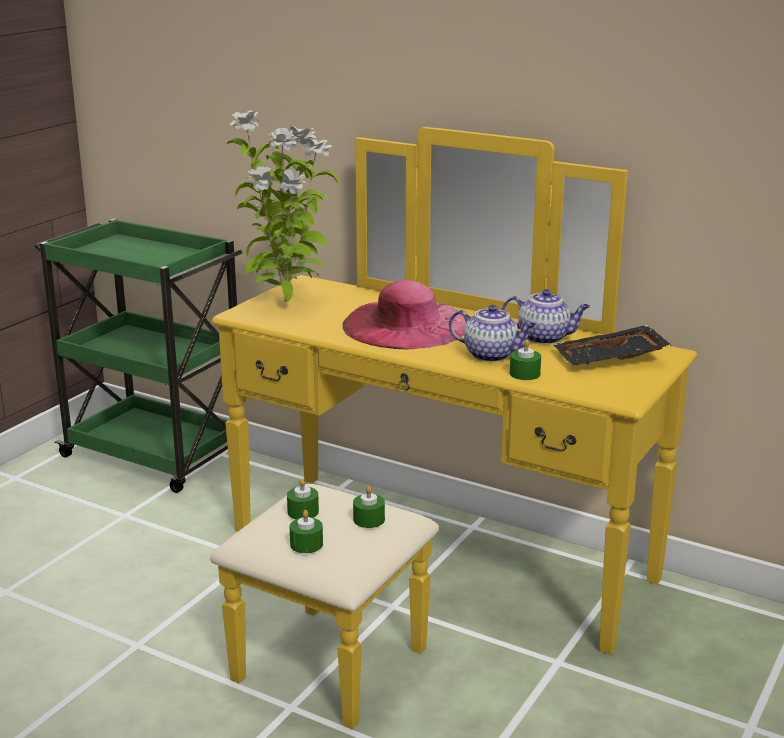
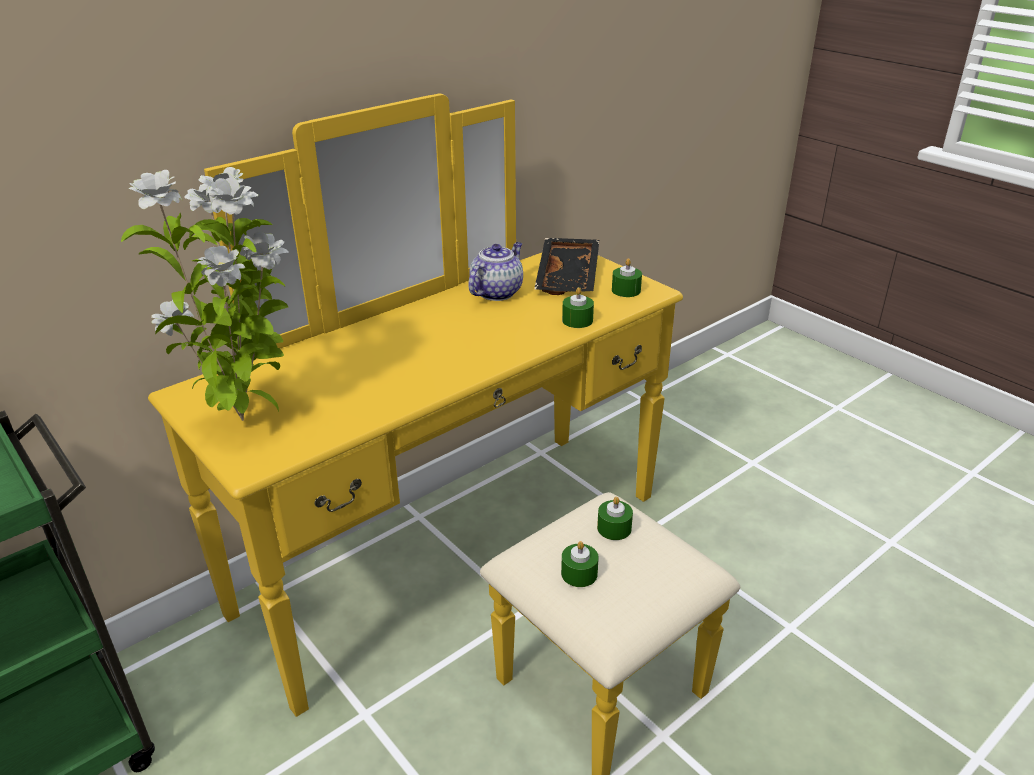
camera: 70 degrees left, 10 degrees up
(306, 544) = (649, 585): green candle -> green candle (626, 290)
(405, 325) = (402, 354): pink hat -> none
(492, 355) = (521, 326): teapot -> none

